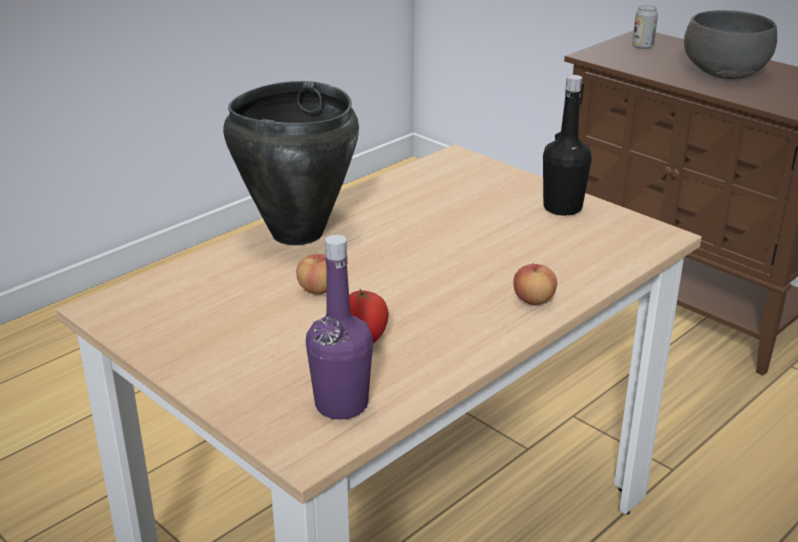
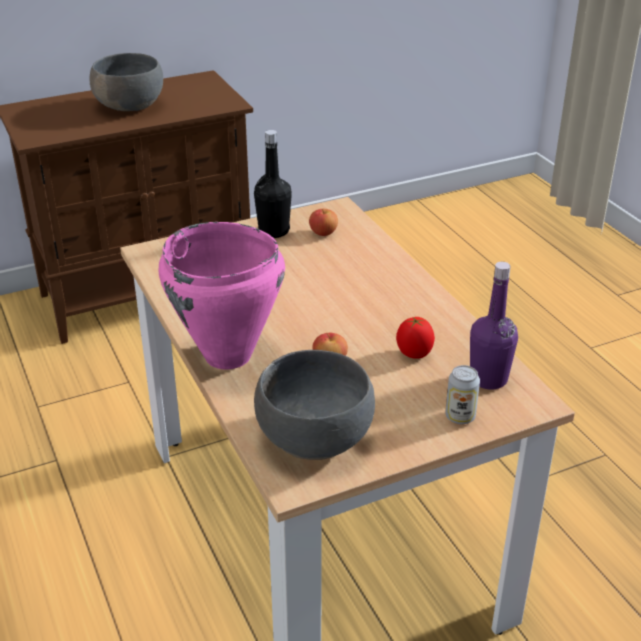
camera: 70 degrees left, 5 degrees up
(179, 305) = (314, 437): none -> grey bowl
(296, 233) = (228, 356): black cooking pot -> pink cooking pot
(533, 300) = (395, 275): apple -> apple (323, 233)
(642, 46) = (40, 116): can -> can (460, 417)

